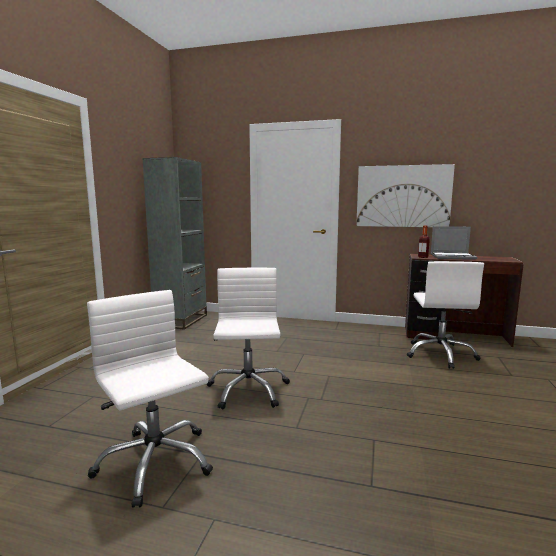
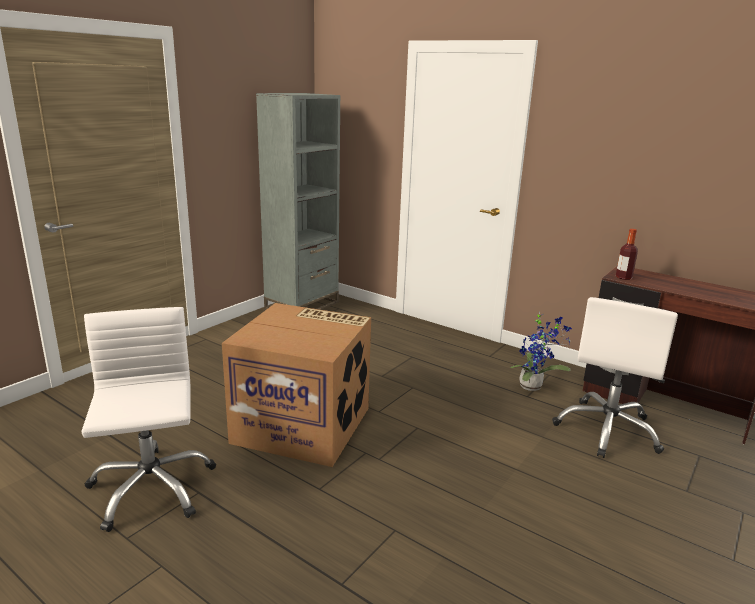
camera: 20 degrees right, 10 degrees up
(248, 390) = (304, 424): white office chair -> cardboard box
(377, 340) = (533, 386): none -> potted plant
(403, 196) = (619, 173): picture -> none
(453, 257) = (676, 284): laptop -> none

